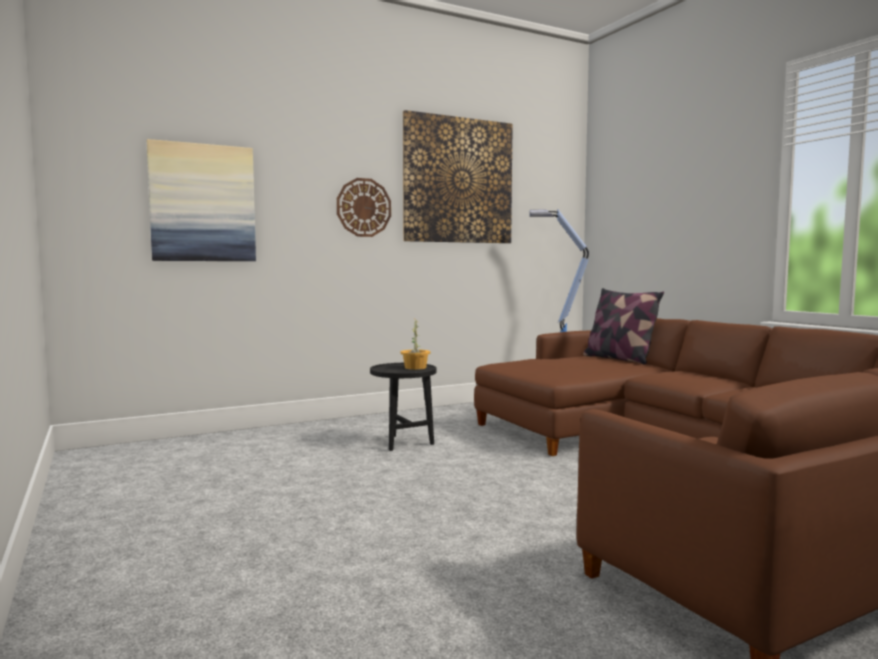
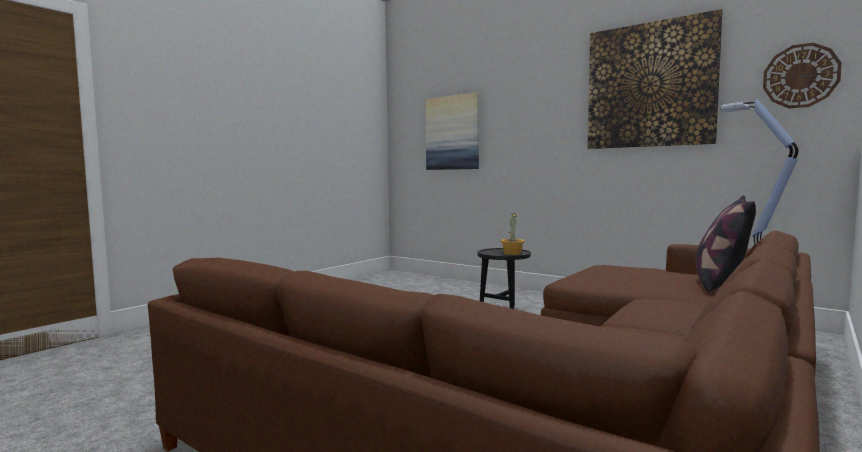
camera: 65 degrees right, 0 degrees up
(363, 207) = (554, 123): wall clock -> wall clock (800, 76)

